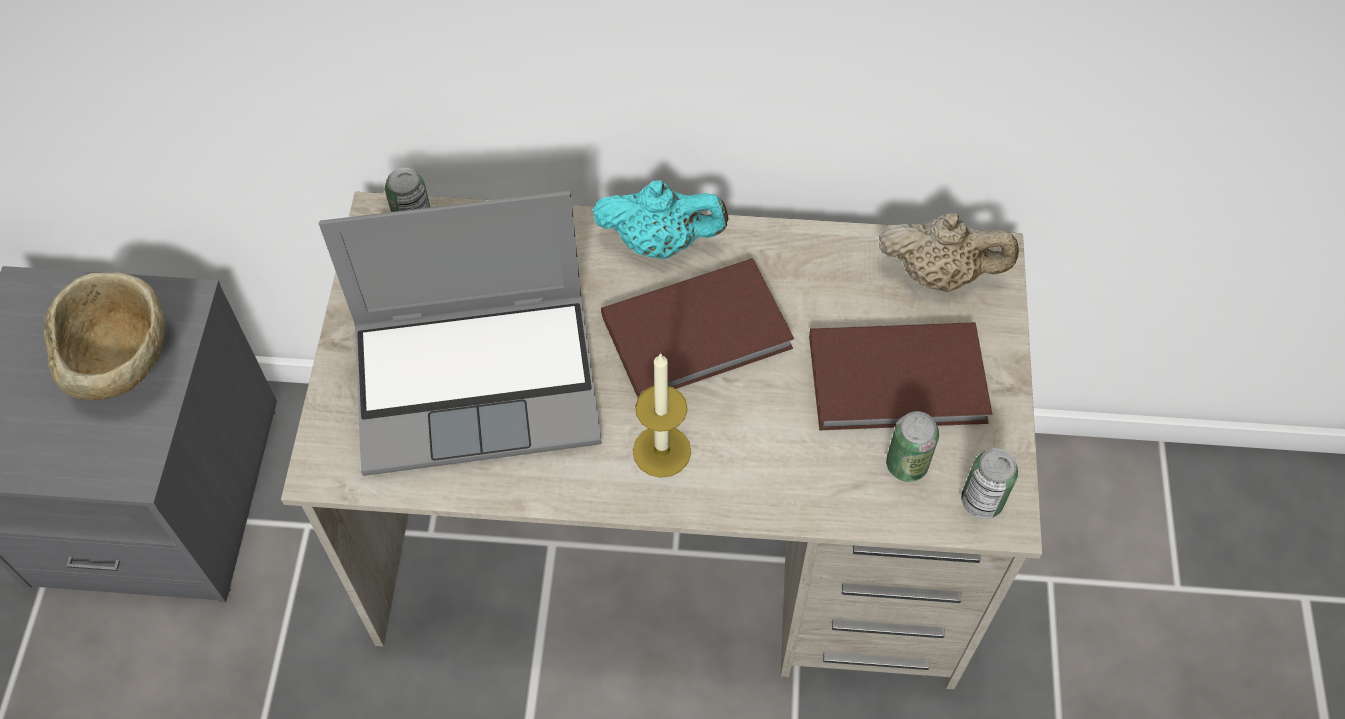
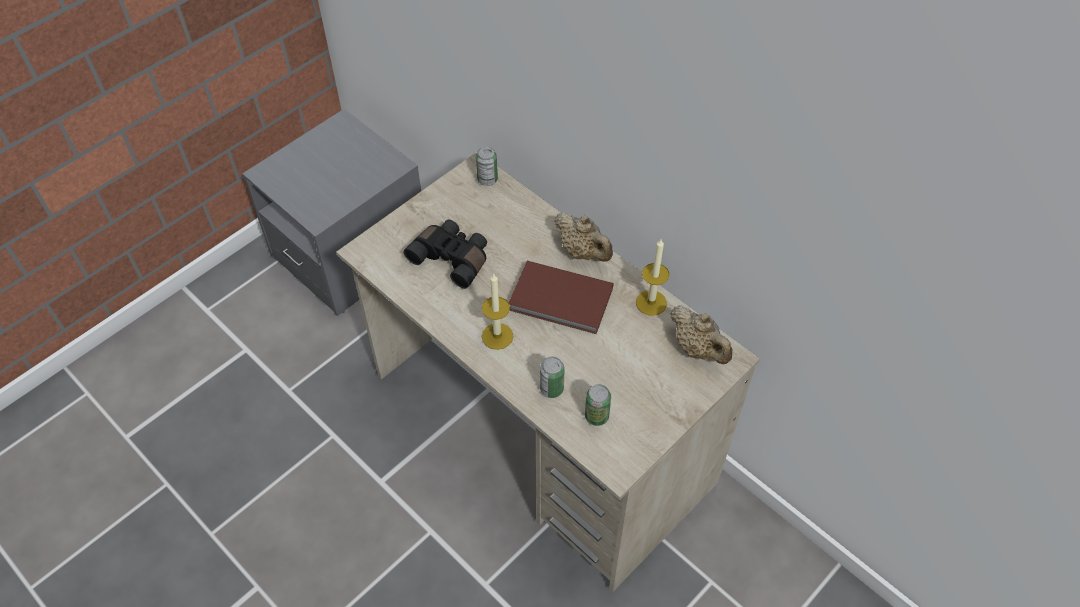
camera: 40 degrees right, 5 degrees down
(124, 367) = (351, 176): beige bowl -> none
(480, 381) = (452, 258): laptop -> black binoculars
(660, 242) = (583, 252): turquoise teapot -> beige teapot
(820, 252) = (651, 302): none -> candle
(900, 383) = (630, 381): brown book -> none
(981, 501) = (615, 455): can -> can (551, 389)

